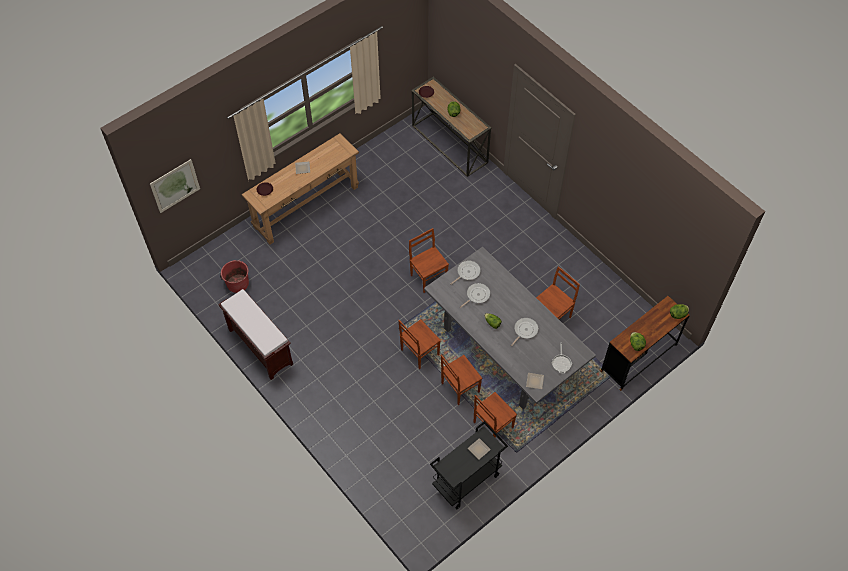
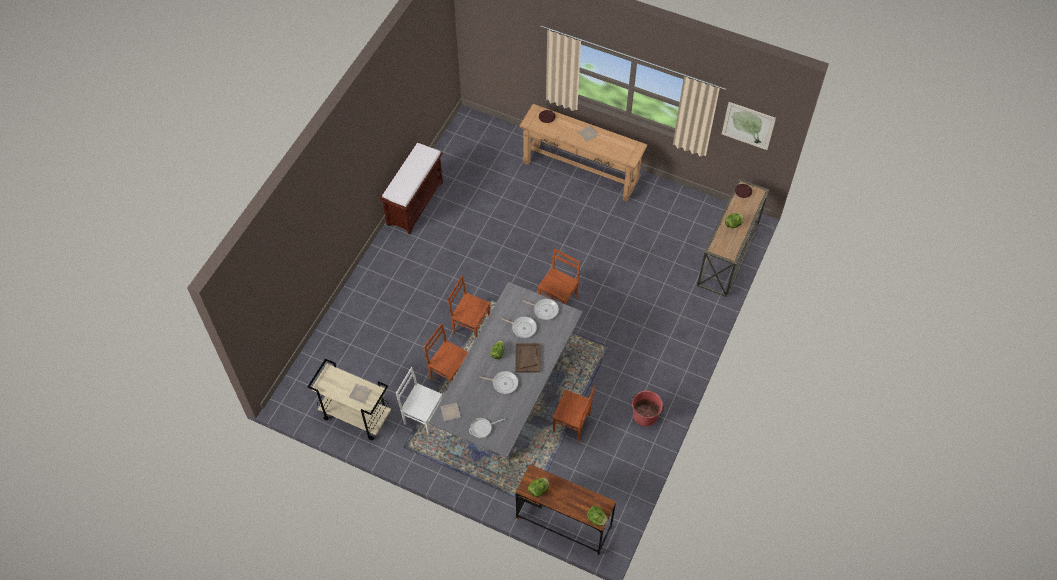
camera: 65 degrees right, 0 degrees up
(175, 186) = (484, 41): picture -> picture (748, 125)
(237, 283) = (470, 158): red bucket -> red bucket (645, 415)
(466, 481) = (355, 416): black cart -> beige cart
(492, 425) = (423, 416): brown chair -> white chair
(509, 303) = (527, 358): none -> brown tray

